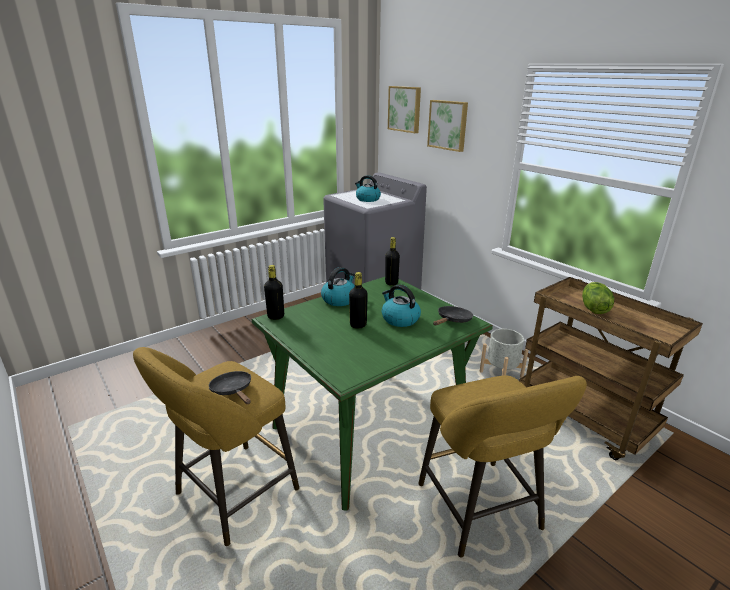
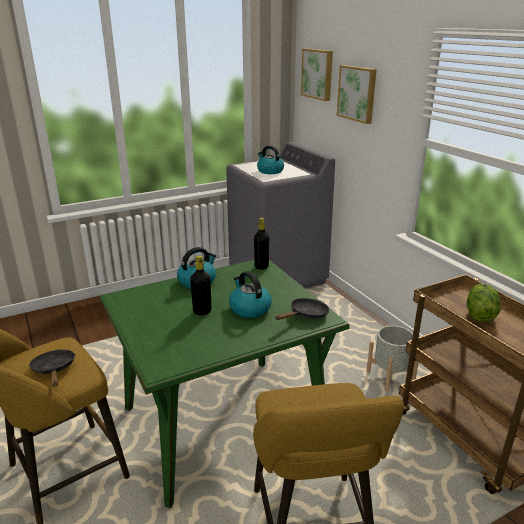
camera: 10 degrees right, 0 degrees up
(276, 316) = (123, 295): black bottle -> none

